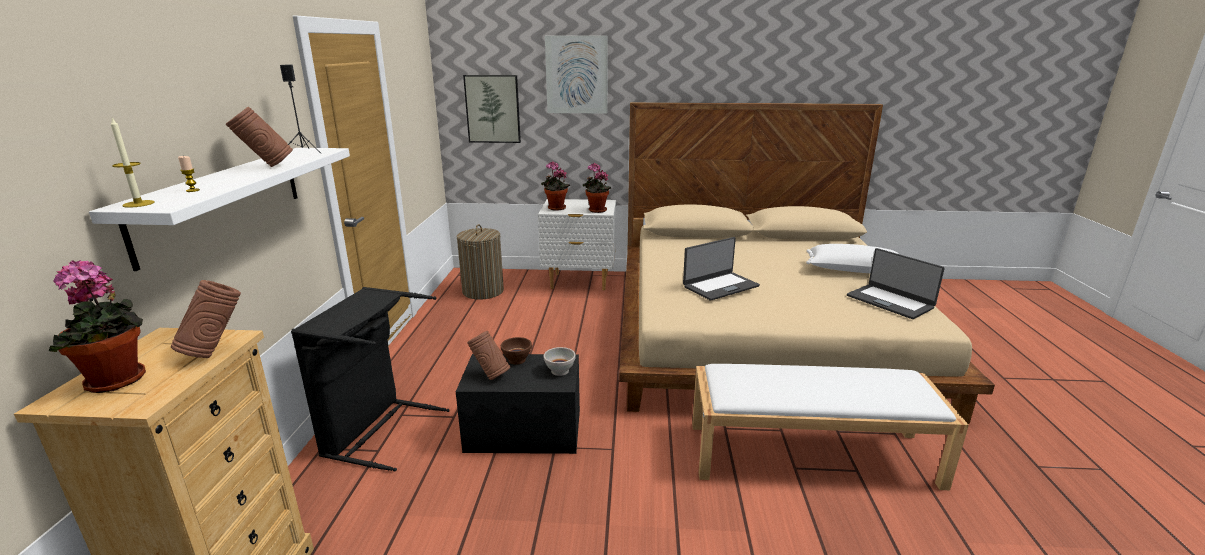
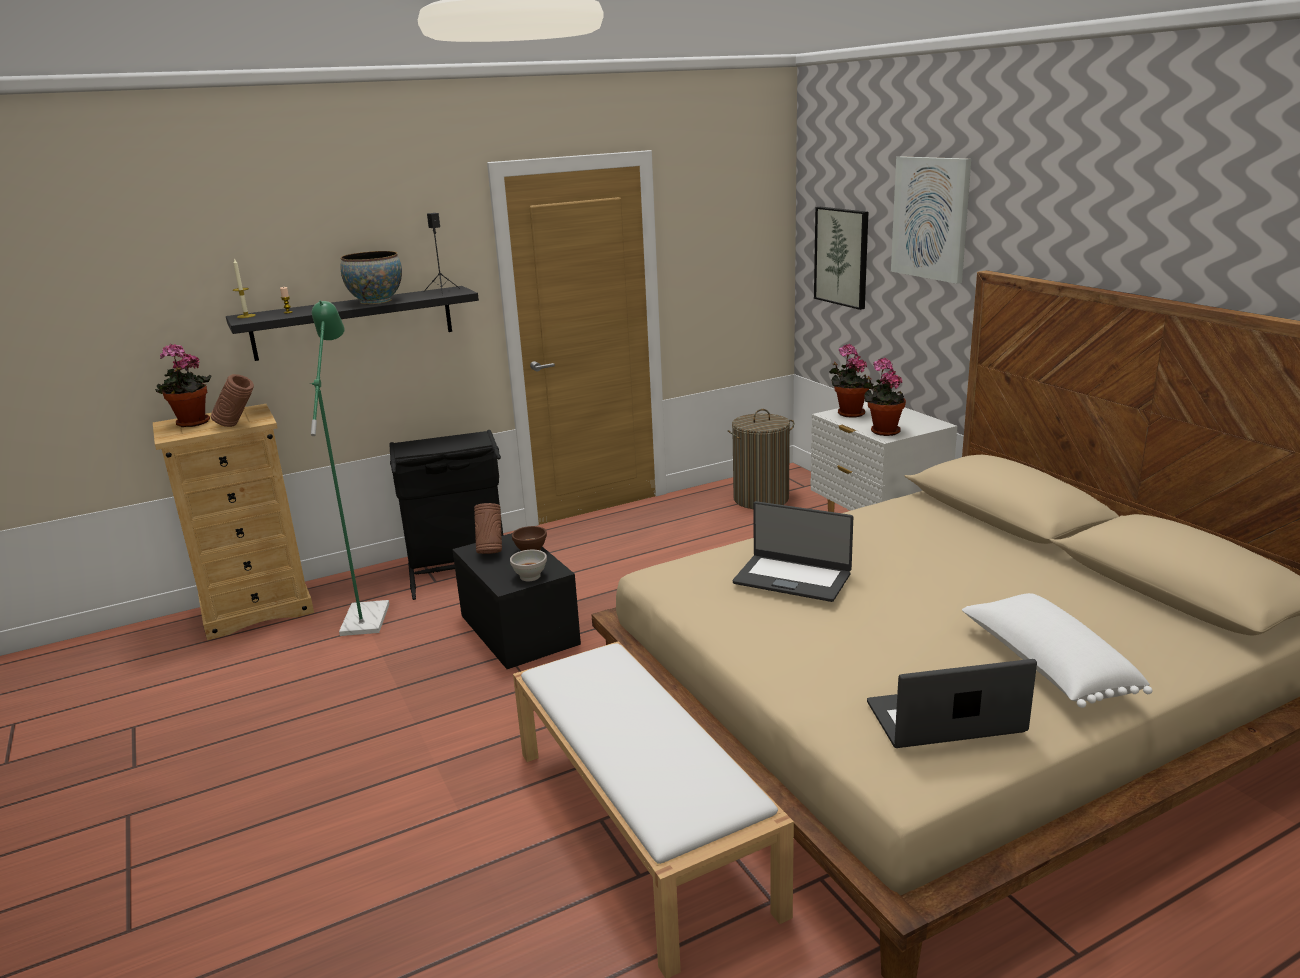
camera: 60 degrees right, 0 degrees up
(223, 200) = (353, 322): white shelf -> black shelf
(266, 167) = (376, 301): brown vase -> bowl
(375, 508) = (367, 613): none -> green floor lamp
(890, 301) = (945, 719): laptop -> laptop turned 60 degrees clockwise

